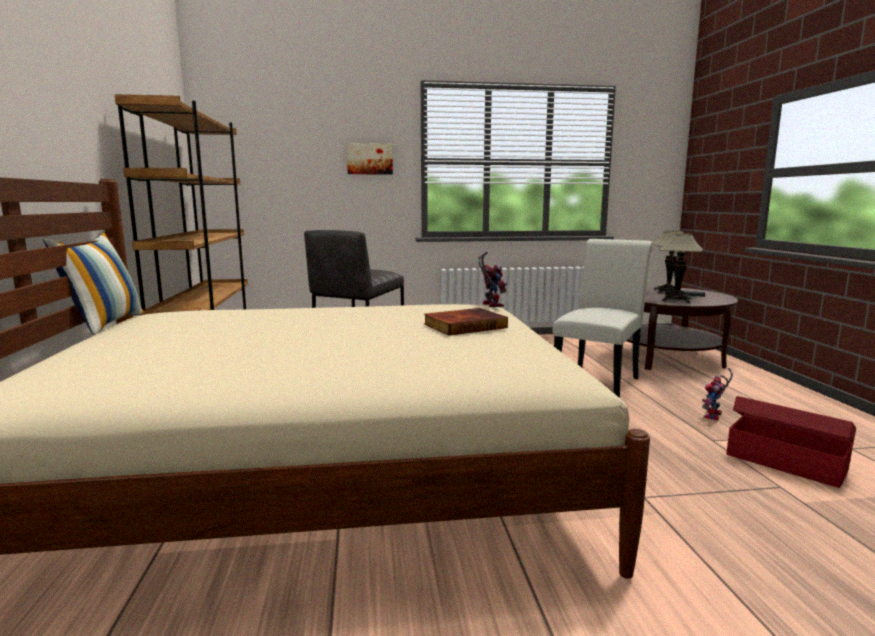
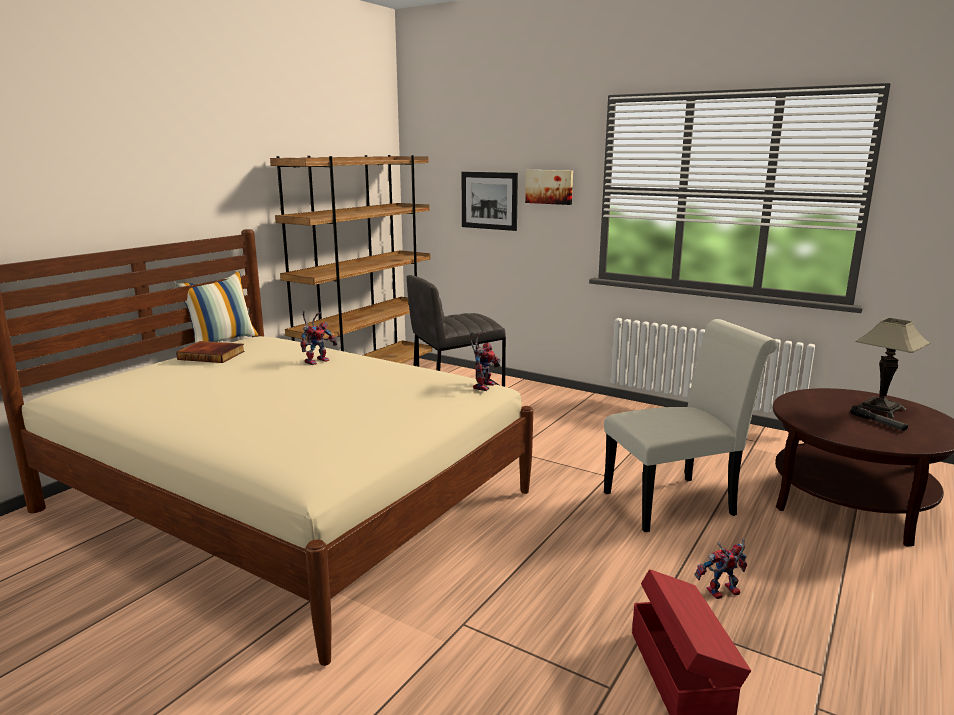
camera: 40 degrees right, 5 degrees up
(298, 314) = (317, 360): none -> toy robot
(305, 173) = (489, 200): none -> picture
(464, 325) = (378, 406): book -> book (212, 355)
(676, 300) = (842, 426): table lamp -> none

